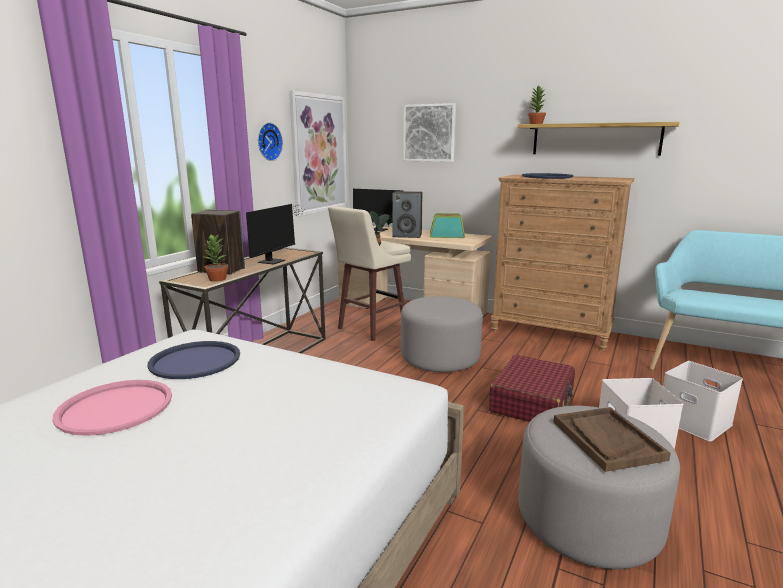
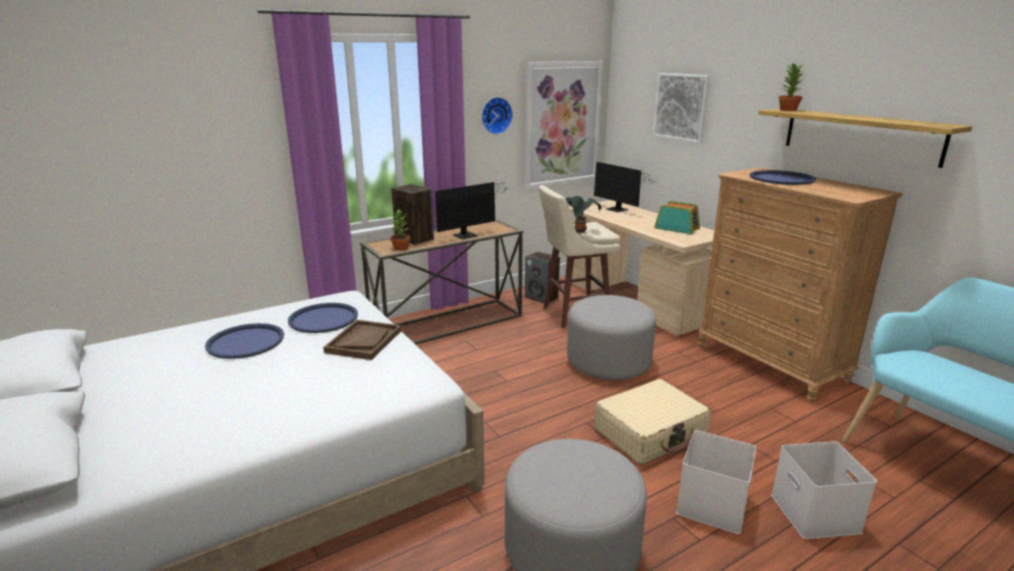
camera: 30 degrees right, 5 degrees up
(115, 408) = (245, 342): pink tray -> blue tray
(407, 235) = (634, 222): speaker -> speaker (542, 297)
(532, 402) = (650, 433): red suitcase -> beige suitcase
(607, 440) = (573, 480): brown tray -> brown tray (364, 341)

